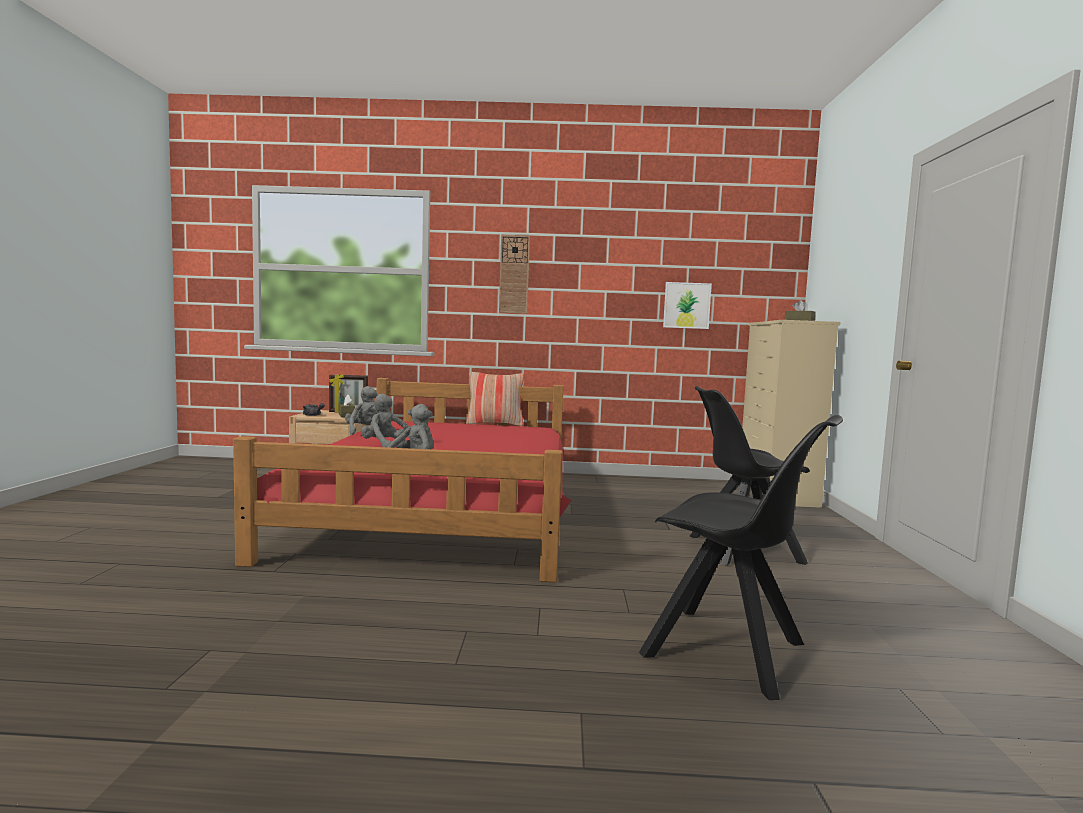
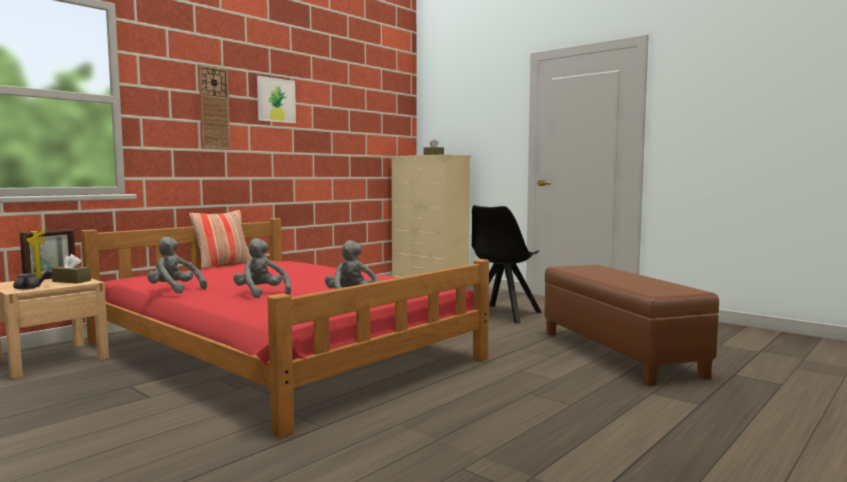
camera: 50 degrees left, 0 degrees up
(386, 446) = (261, 294): grey plush toy -> grey plush toy turned 60 degrees clockwise
(686, 305) = (351, 142): picture -> picture (276, 100)
(728, 652) = (619, 353): black chair -> brown ottoman

